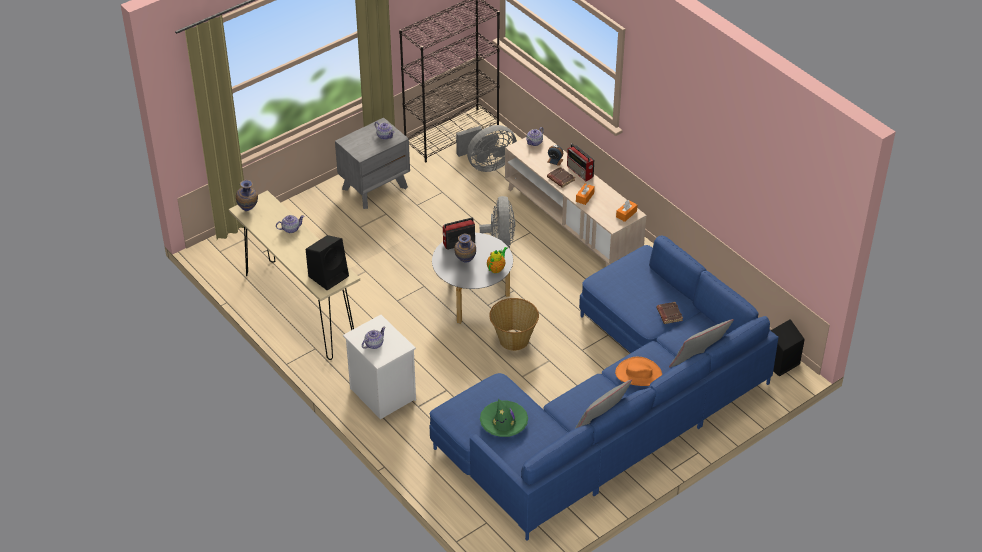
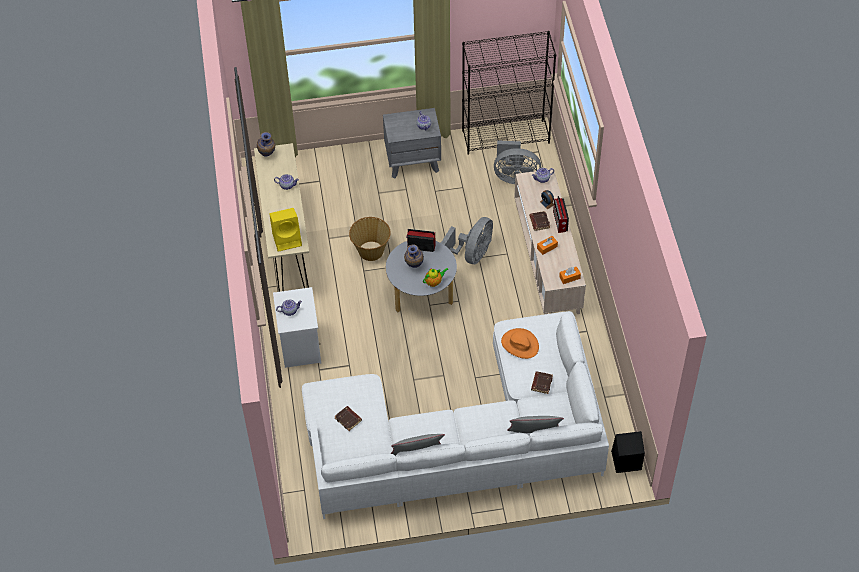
camera: 30 degrees right, 10 degrees up
(329, 275) = (288, 239): black speaker -> yellow speaker
(504, 423) = (348, 419): green hat -> brown book
(513, 339) = (429, 344): basket -> basket (371, 250)
(611, 408) = (463, 438): blue sofa -> white sofa
(638, 374) = (479, 425): orange hat -> orange hat (519, 344)

